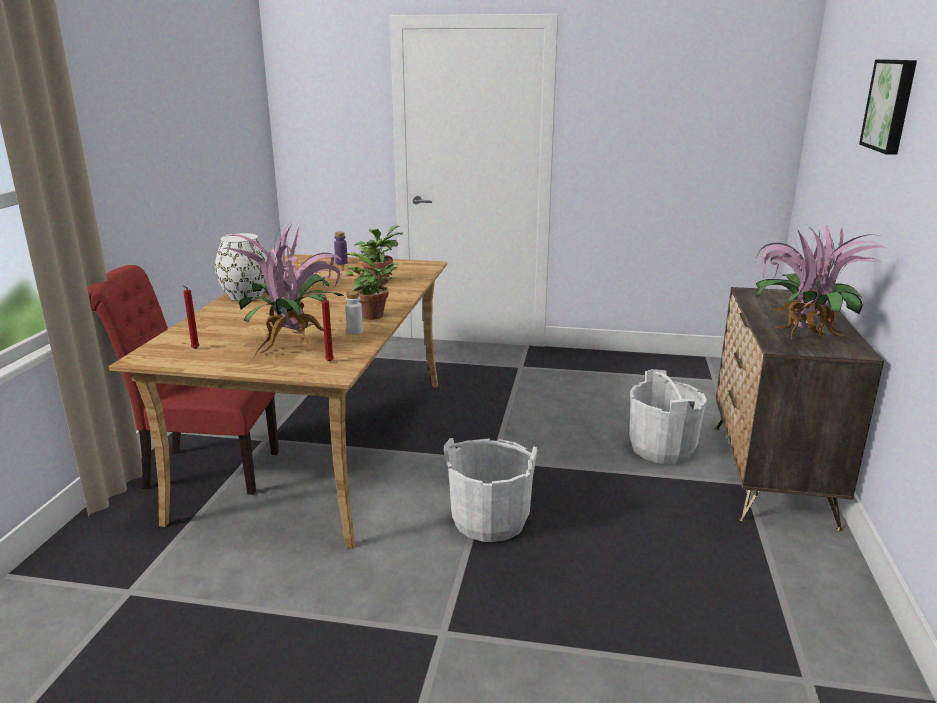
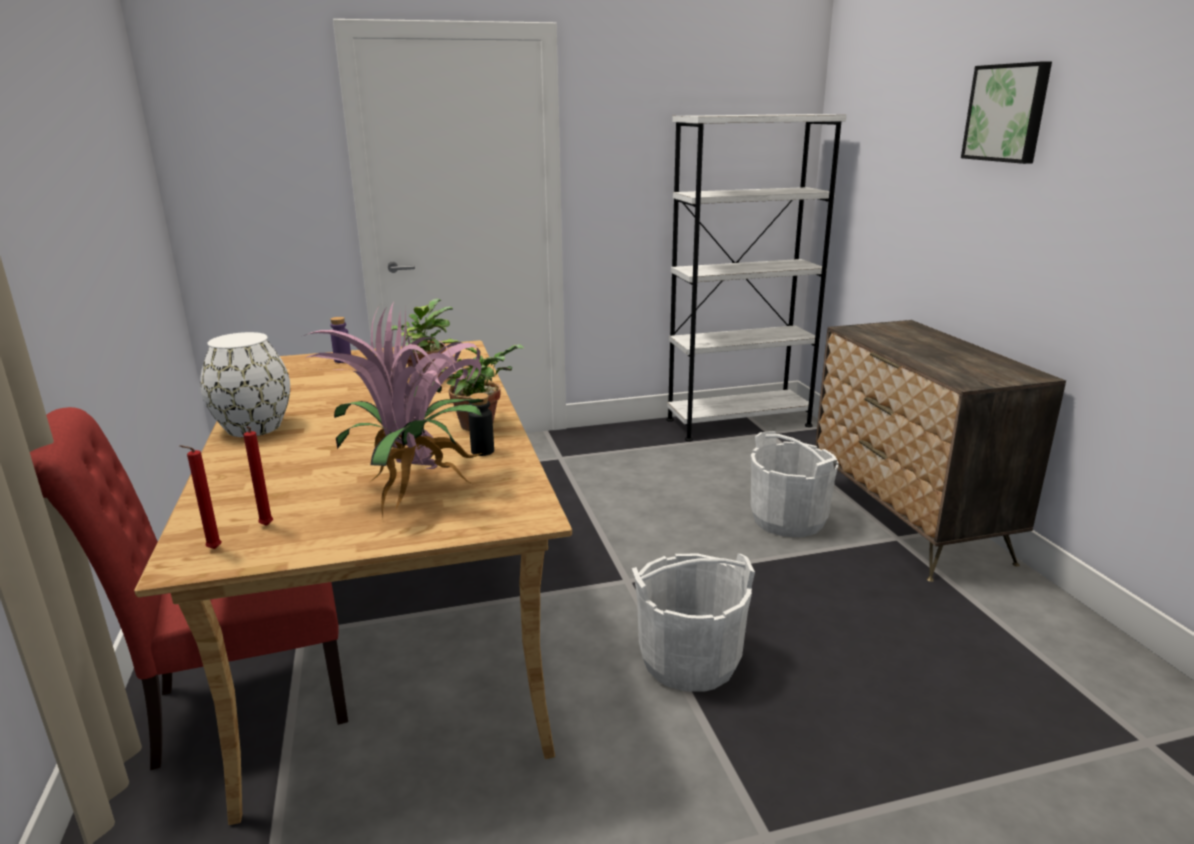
camera: 25 degrees left, 0 degrees up
(328, 362) = (500, 502): red candle -> red candle (212, 550)
(354, 332) = (482, 451): white bottle -> black bottle
(695, 367) = (738, 423): none -> white bookcase
(801, 339) = (970, 371): potted plant -> none

